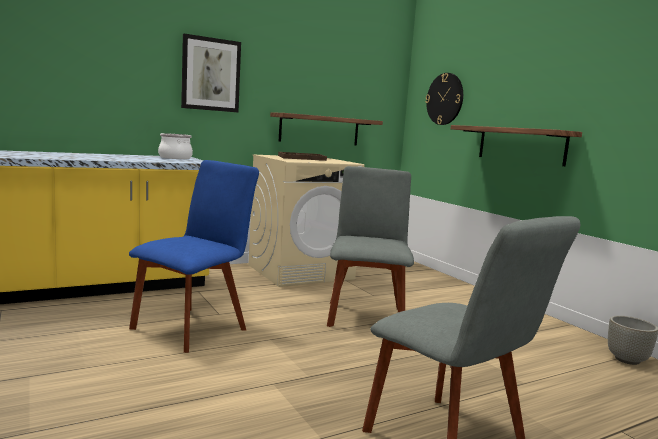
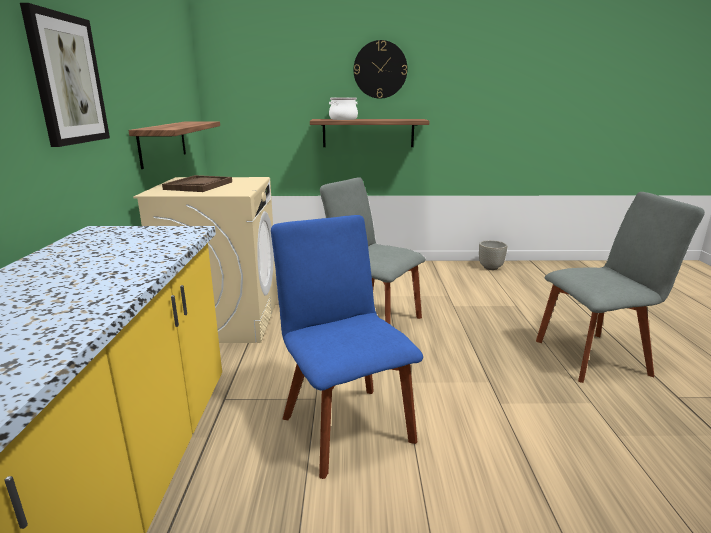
camera: 60 degrees left, 10 degrees up
(175, 158) = (112, 236): cooking pot -> cooking pot (343, 119)
(445, 99) = (263, 90): wall clock -> wall clock (380, 69)

